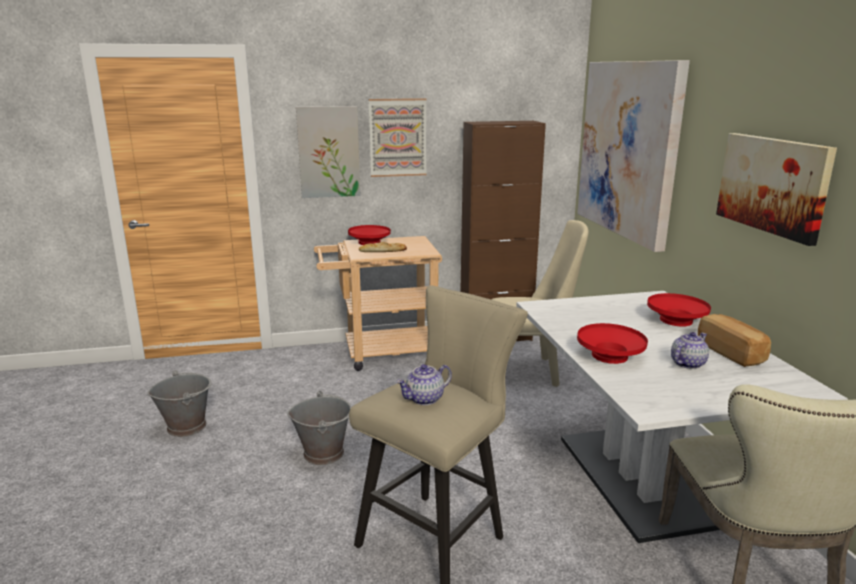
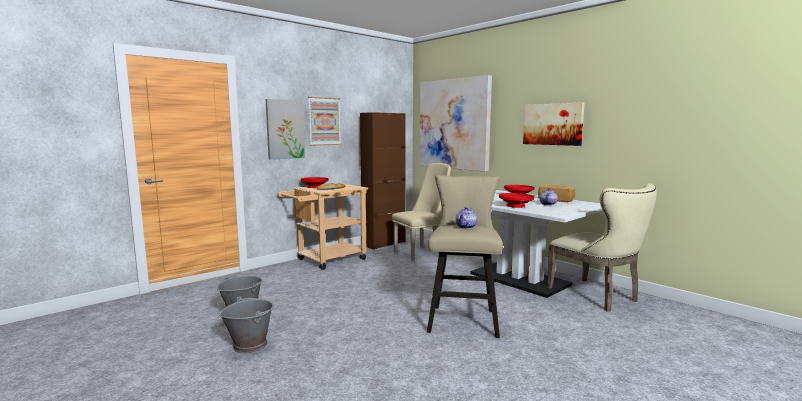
camera: 30 degrees left, 10 degrees down
(324, 453) = (355, 304): grey bucket -> grey bucket (250, 345)

